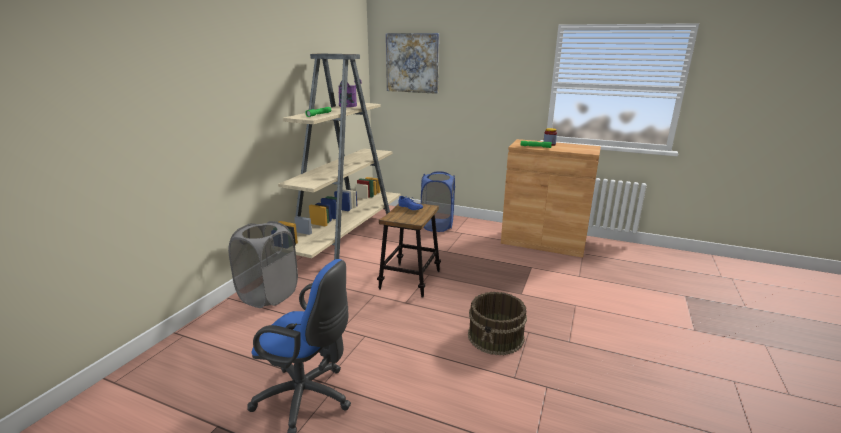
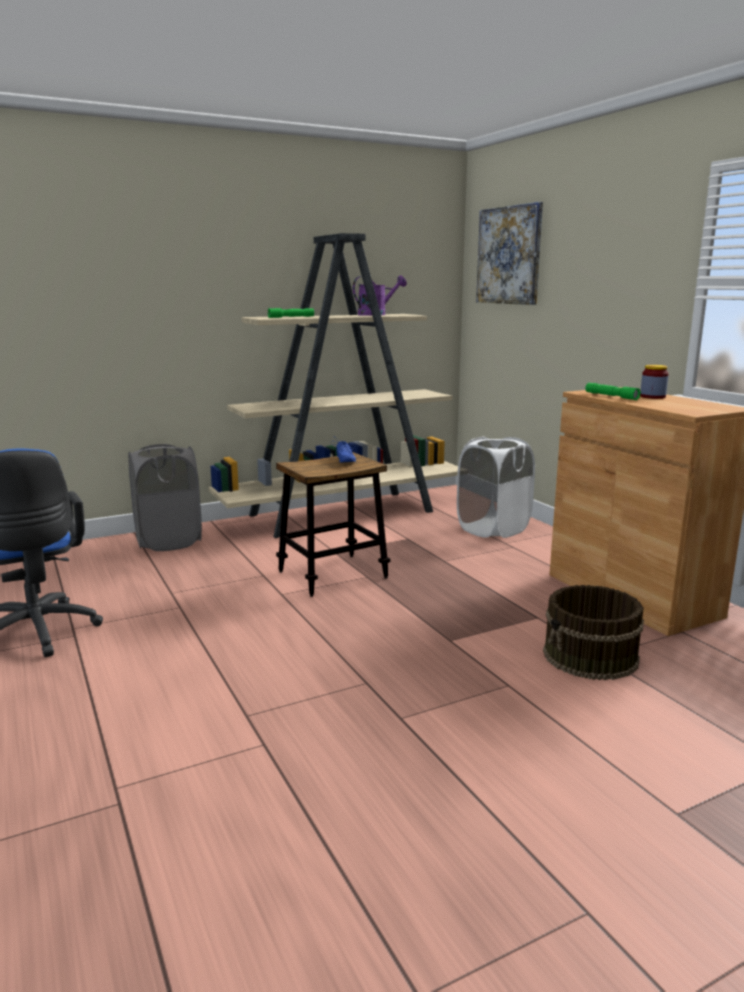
camera: 40 degrees right, 5 degrees down
(437, 225) = (493, 529): blue laundry basket -> white laundry basket
(496, 337) = (313, 669): brown bucket -> brown bucket (591, 656)

